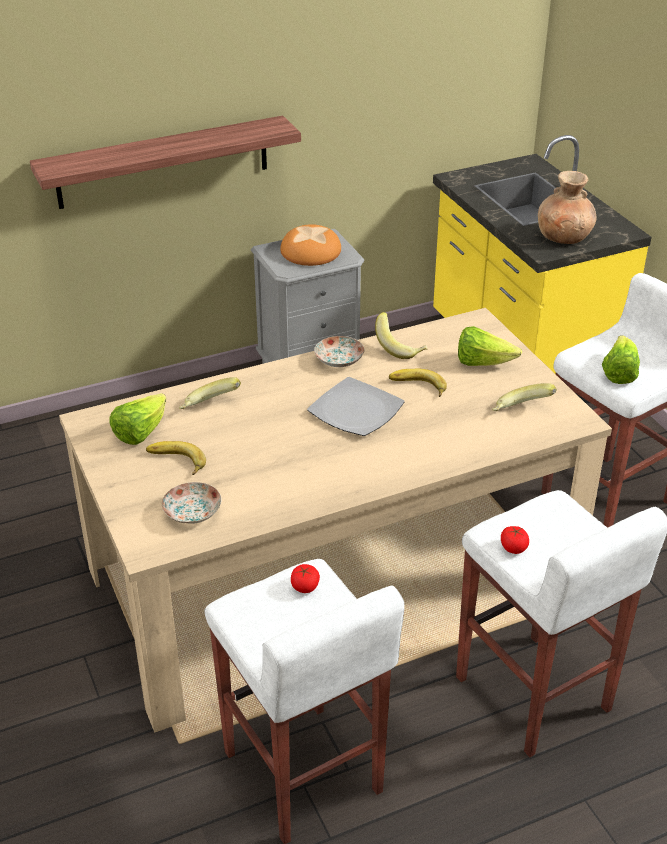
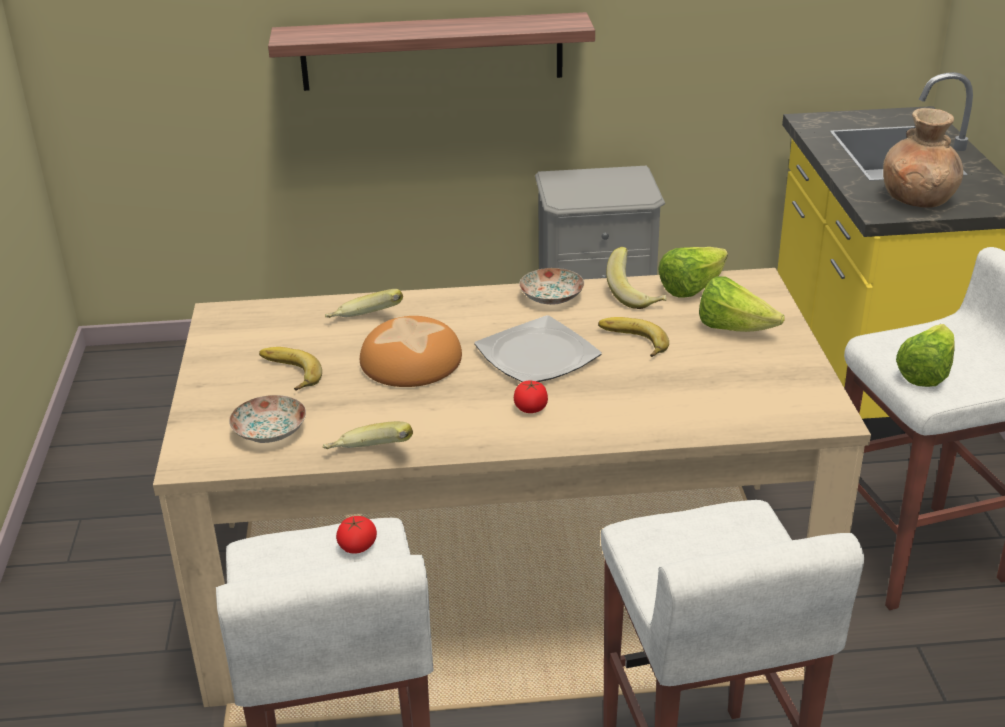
camera: 20 degrees right, 5 degrees down
(140, 432) = (270, 336): lettuce -> lettuce (691, 288)
(310, 251) = (602, 185): bread -> bread (411, 360)
(513, 547) = (656, 557): tomato -> tomato (531, 407)
(521, 412) = (753, 393): banana -> banana (369, 458)

